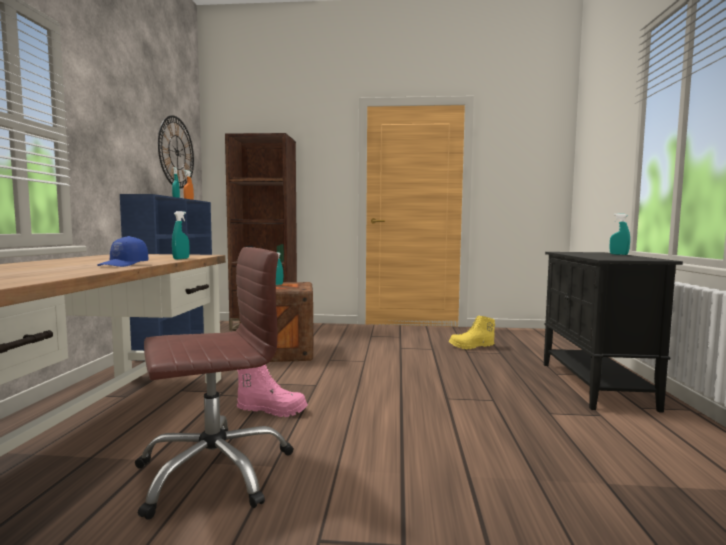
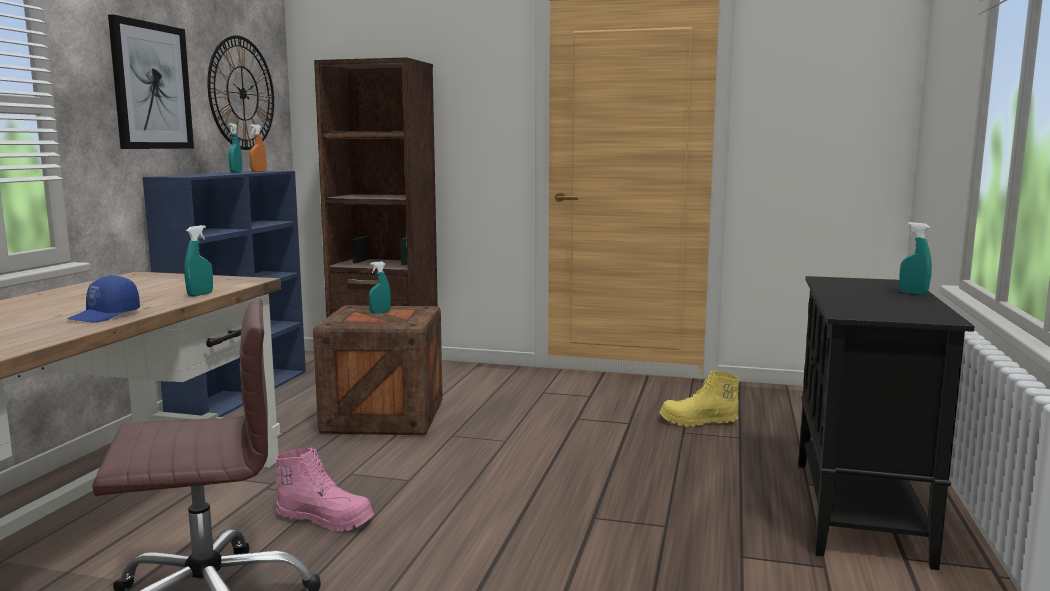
camera: 10 degrees right, 5 degrees up
(125, 136) = (151, 86): none -> picture

